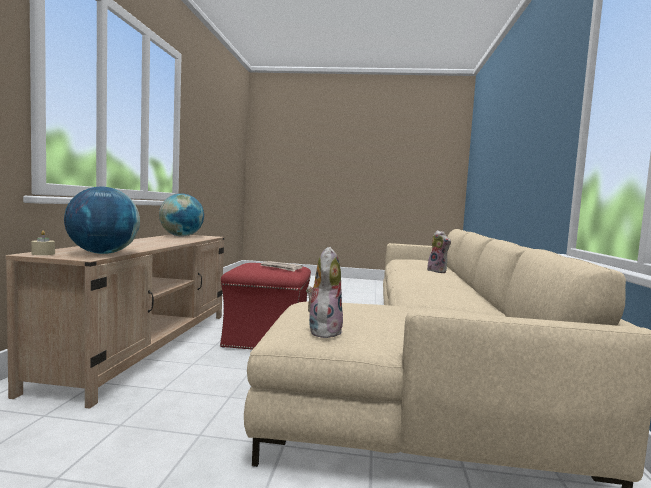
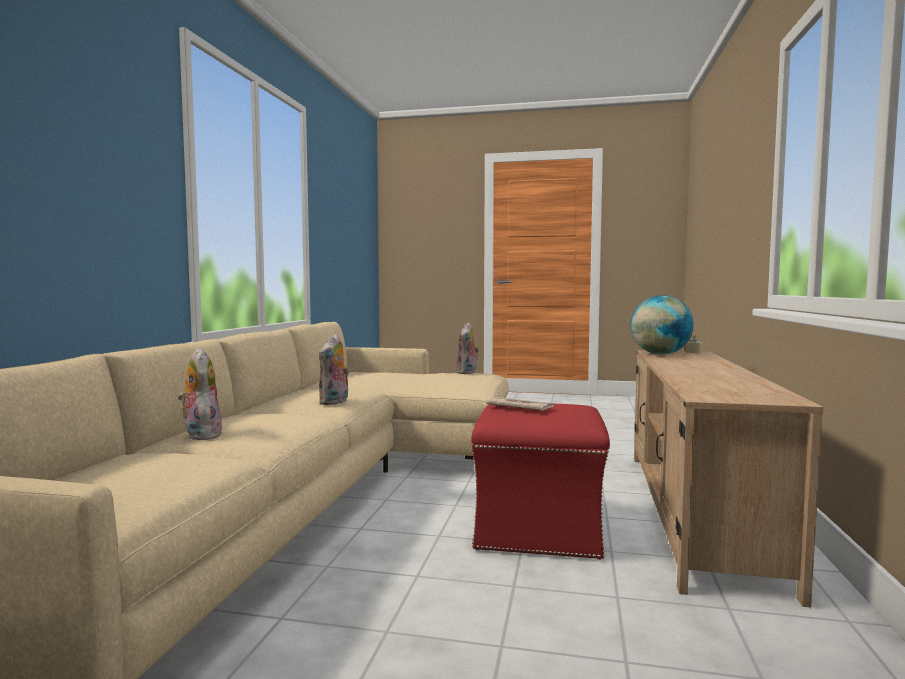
camera: 175 degrees left, 0 degrees up
(181, 236) = (751, 392): globe -> none
(415, 285) = (334, 402): none -> plush toy

